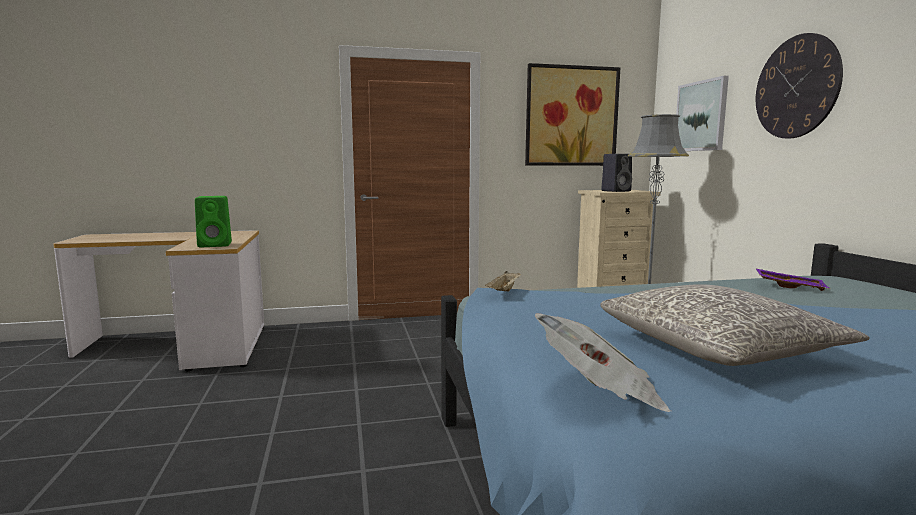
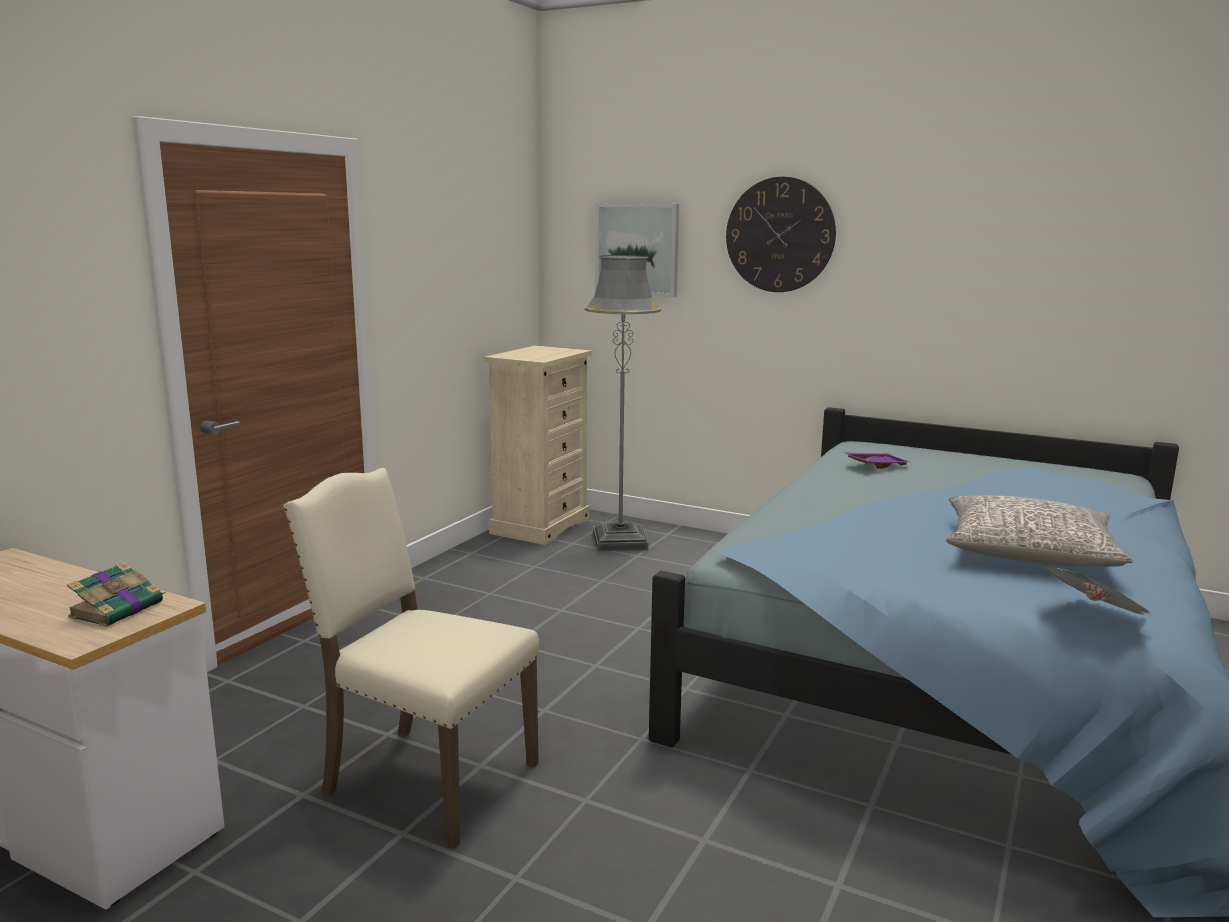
camera: 50 degrees left, 5 degrees up
(216, 245) = (118, 609): green speaker -> book
(328, 383) = (425, 779): none -> beige chair
(504, 292) = (760, 549): beige tray -> none
(571, 116) = (466, 243): picture -> none
(616, 191) = (542, 354): black speaker -> none

